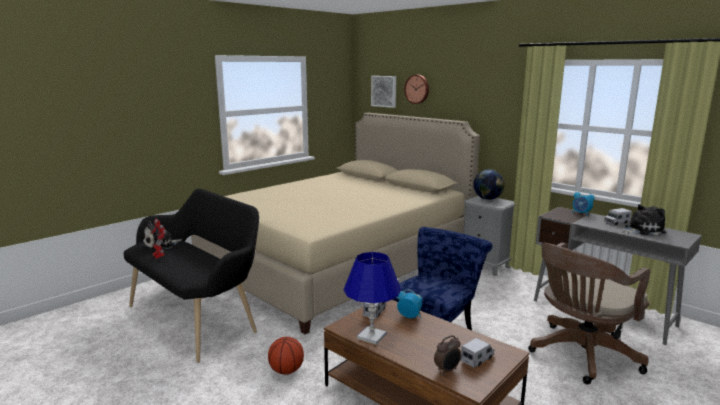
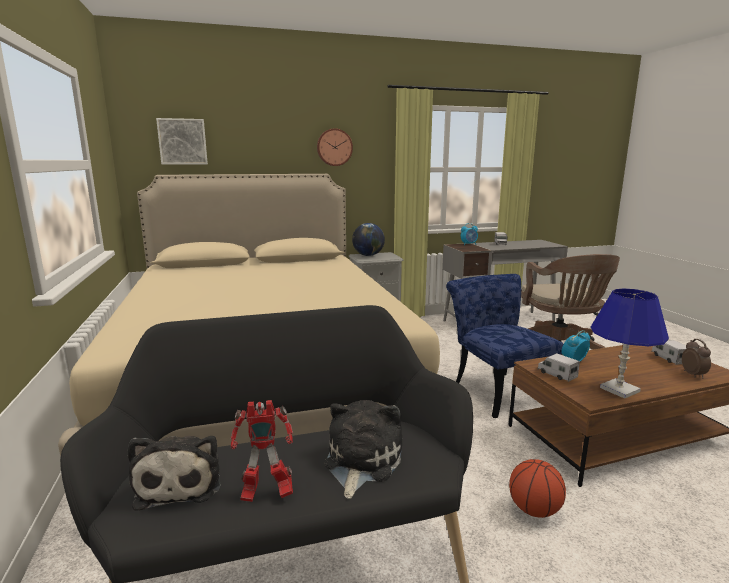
camera: 60 degrees left, 0 degrees up
(417, 89) = (244, 137): wall clock -> wall clock (334, 147)
(642, 230) = (523, 244): plush toy -> plush toy (361, 461)

